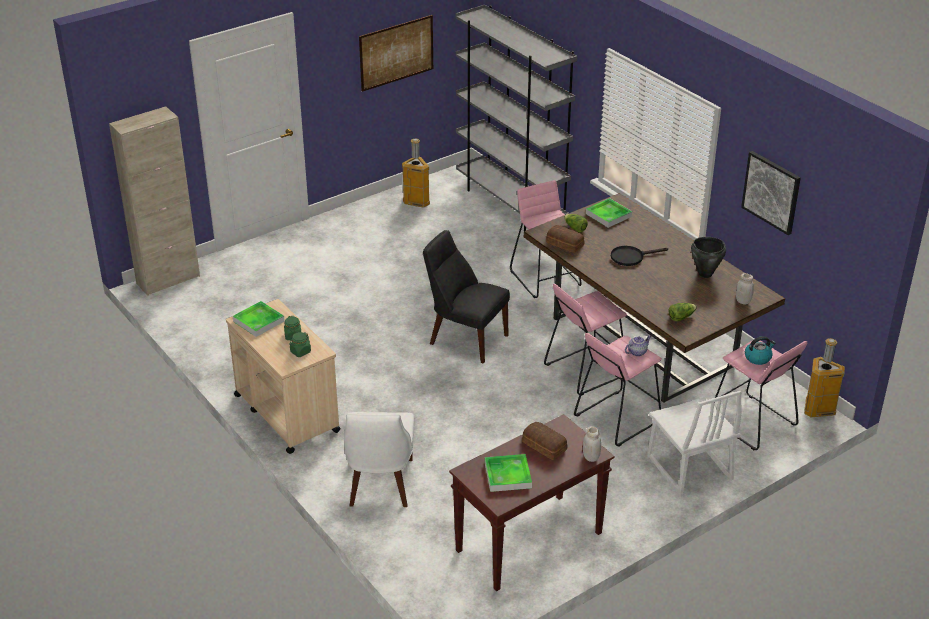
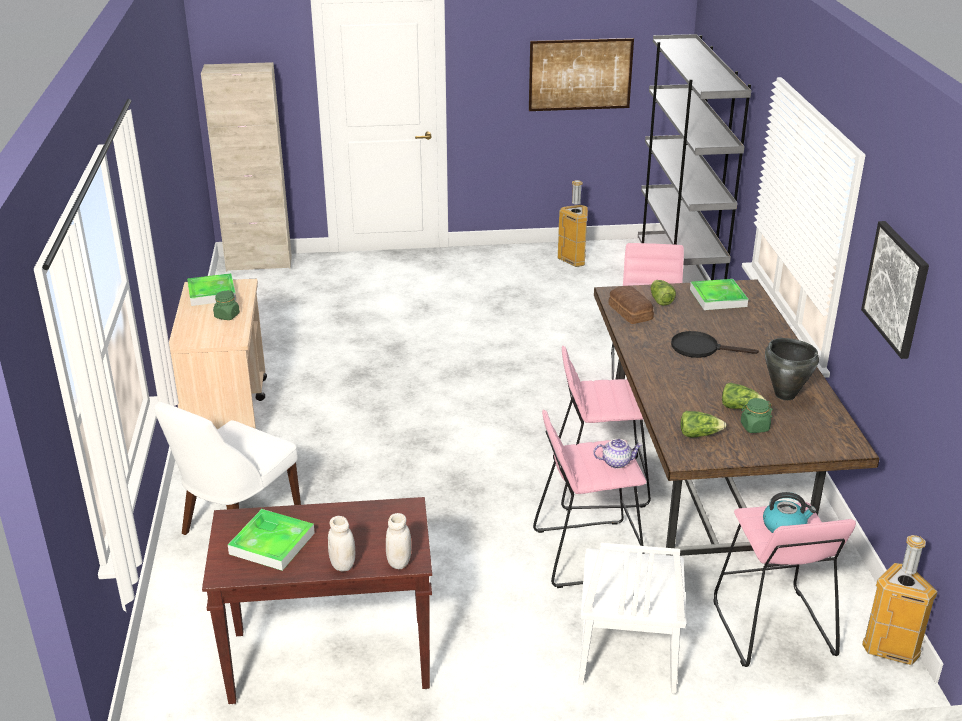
camera: 30 degrees right, 5 degrees down
(300, 352) = (214, 333): green jar -> green jar (754, 427)
(465, 338) = (491, 404): black chair -> none
(544, 446) = (356, 526): bread -> none
(688, 291) = (740, 407): none -> lettuce
(743, 301) = (809, 442): white jar -> white jar (342, 565)

